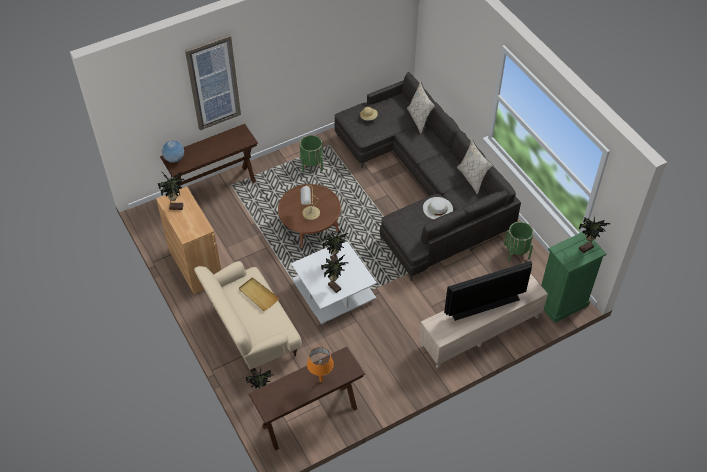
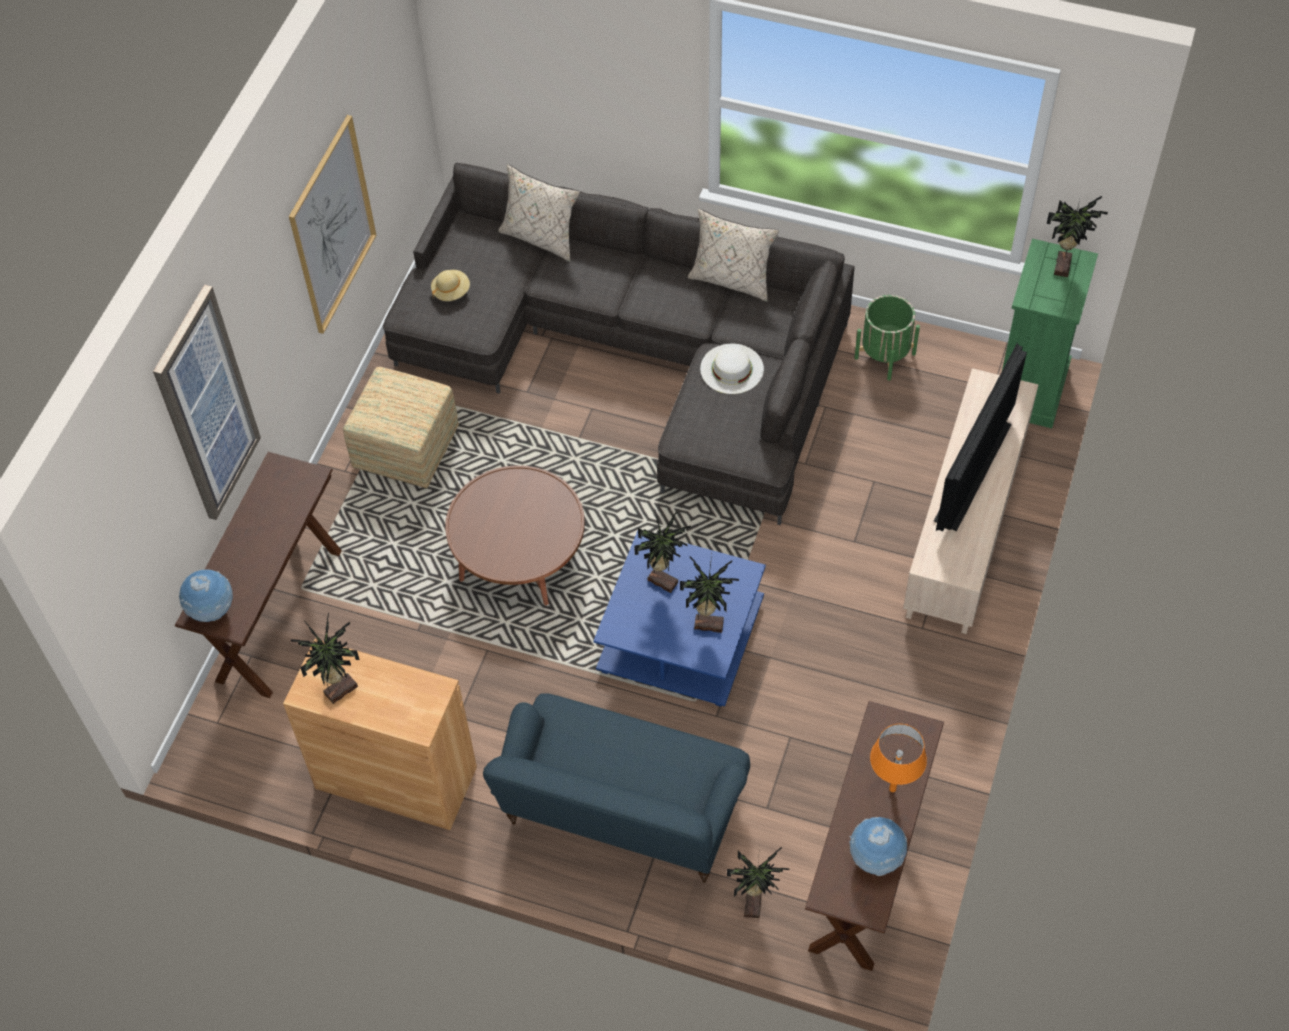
camera: 40 degrees left, 5 degrees up
(252, 332) = (623, 813): beige sofa -> blue sofa
(258, 295) = (604, 737): beige tray -> none
(289, 397) = (876, 858): none -> globe
(310, 213) = (526, 531): table lamp -> none
(312, 164) = (406, 447): green planter -> ottoman
(324, 57) = (332, 225): none -> picture
(333, 291) = (679, 638): white coffee table -> blue coffee table

